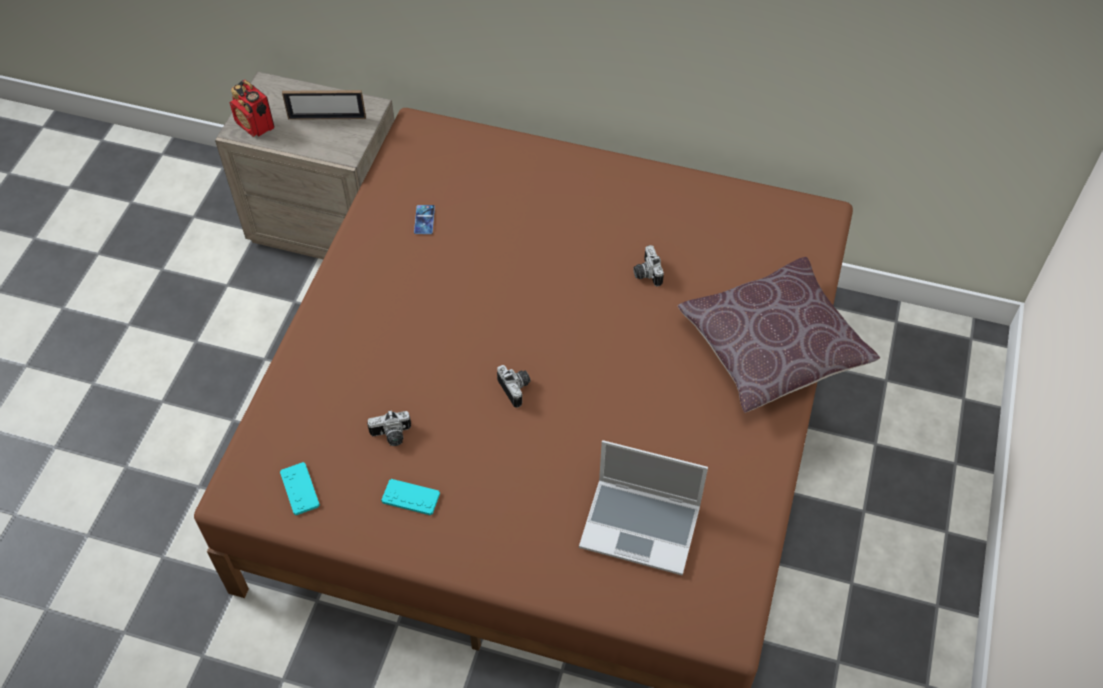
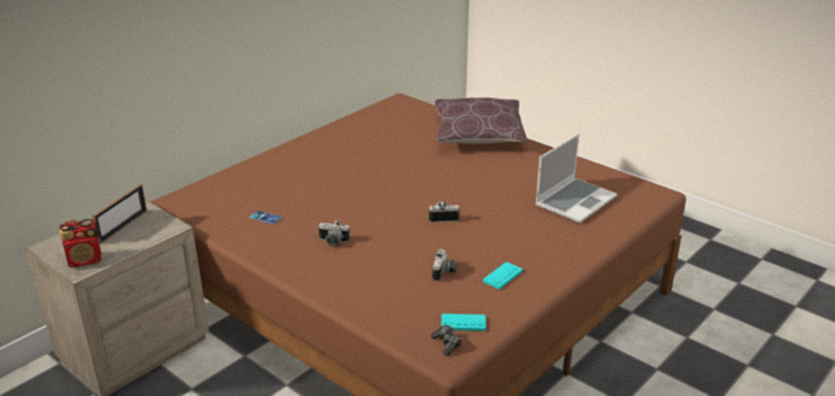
camera: 65 degrees left, 25 degrees down
(257, 487) = (447, 344): none -> game controller
(646, 273) = (392, 155): camera -> camera (332, 242)

